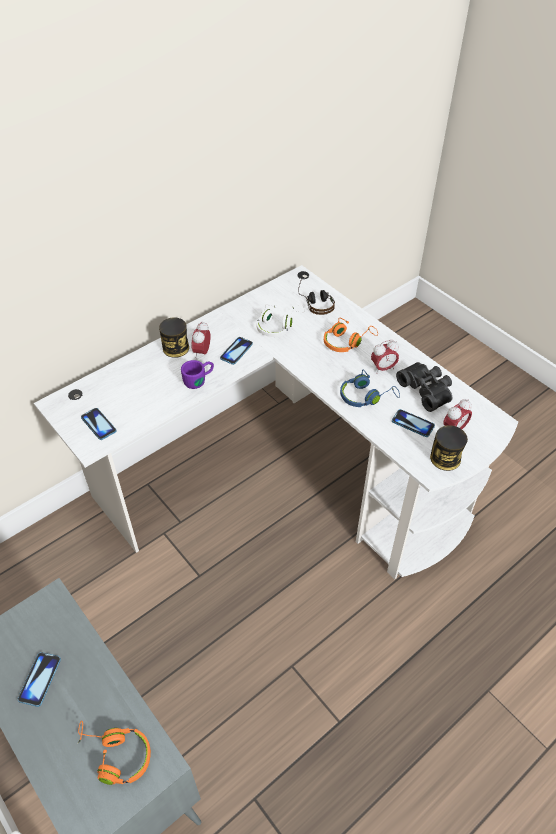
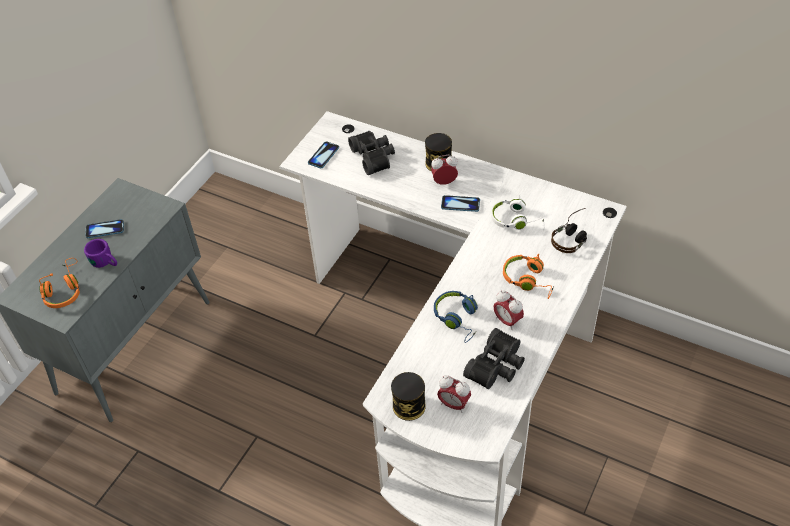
camera: 70 degrees right, 0 degrees up
(131, 387) = (374, 157): none -> black binoculars
(199, 379) = (409, 194): purple mug -> purple mug (106, 263)
(413, 424) = (441, 367): phone -> none

